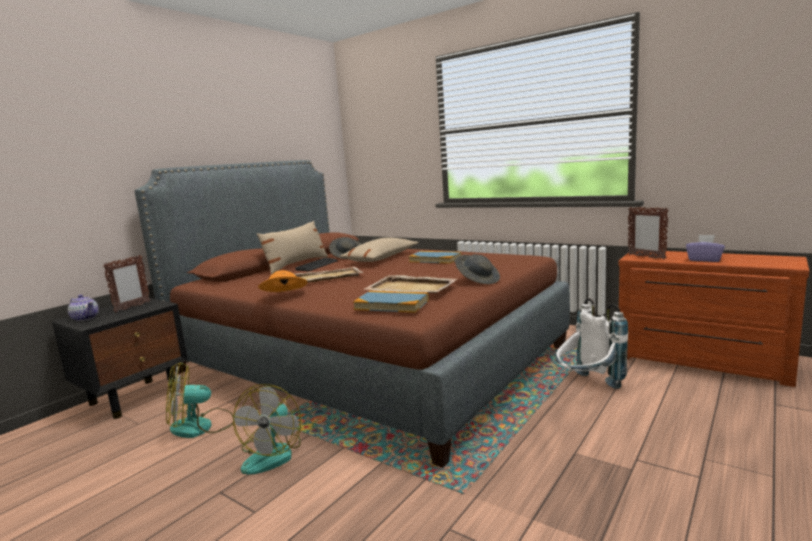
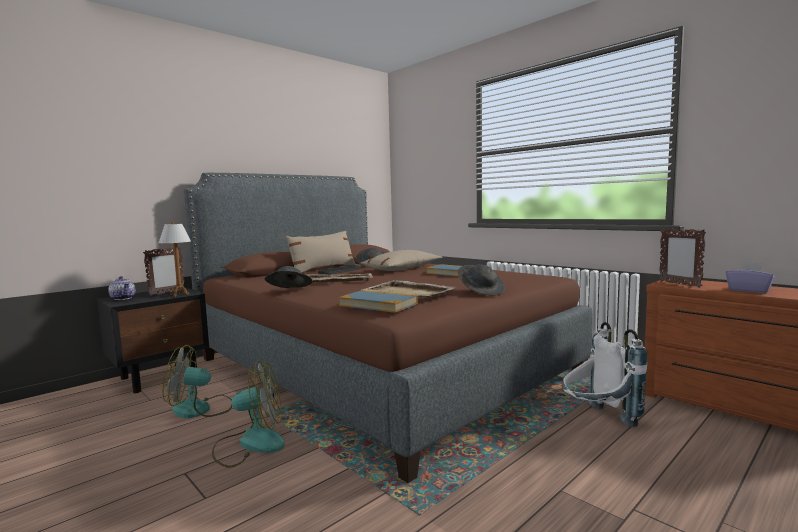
camera: 10 degrees right, 5 degrees down
(150, 308) = (179, 295): none -> table lamp
(273, 454) = (250, 444): fan -> fan turned 120 degrees counterclockwise
(284, 296) = (288, 291): orange hat -> grey hat

